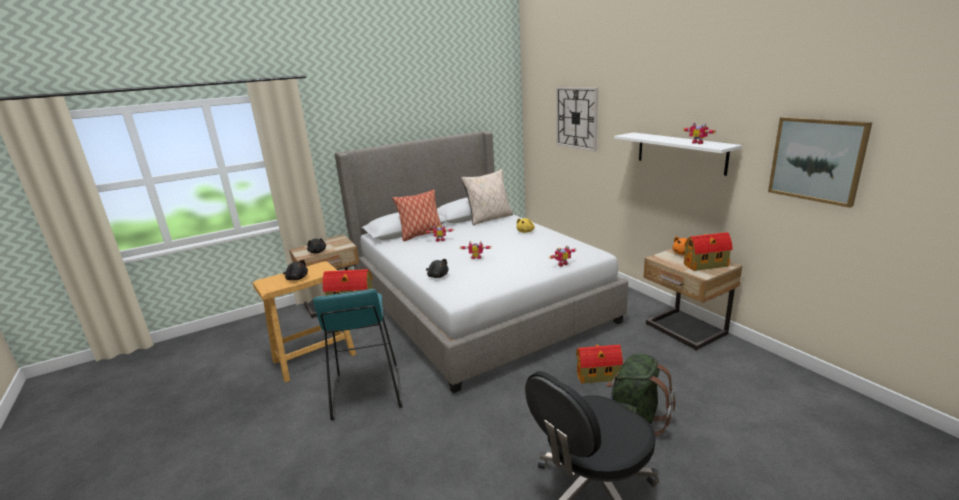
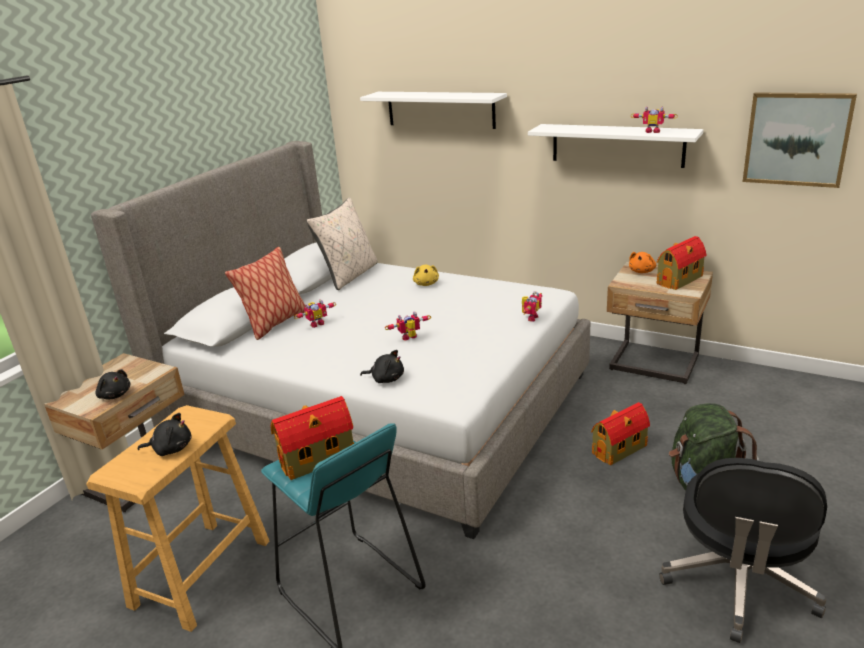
camera: 30 degrees left, 5 degrees up
(576, 118) = (440, 109): wall clock -> white shelf

